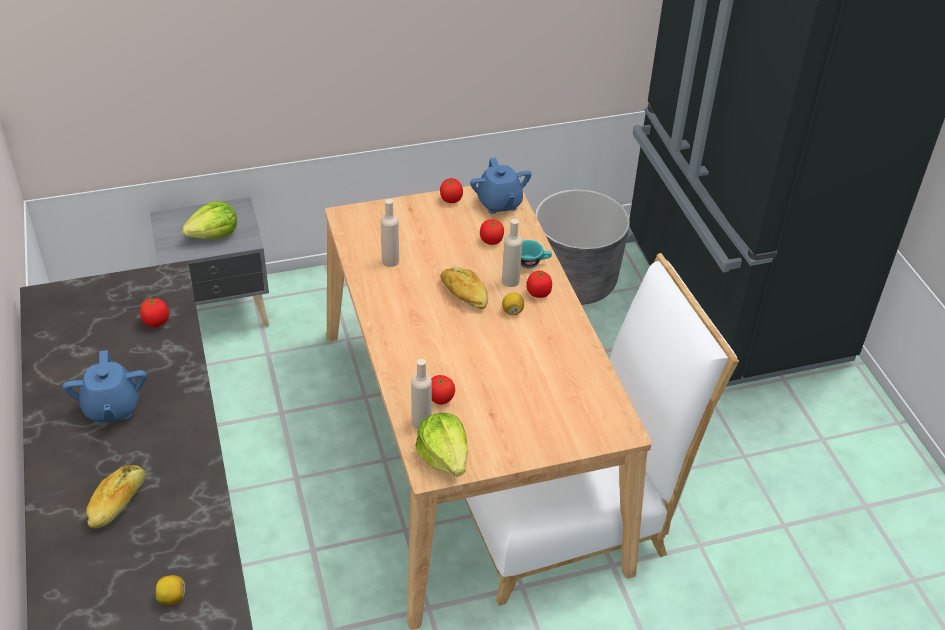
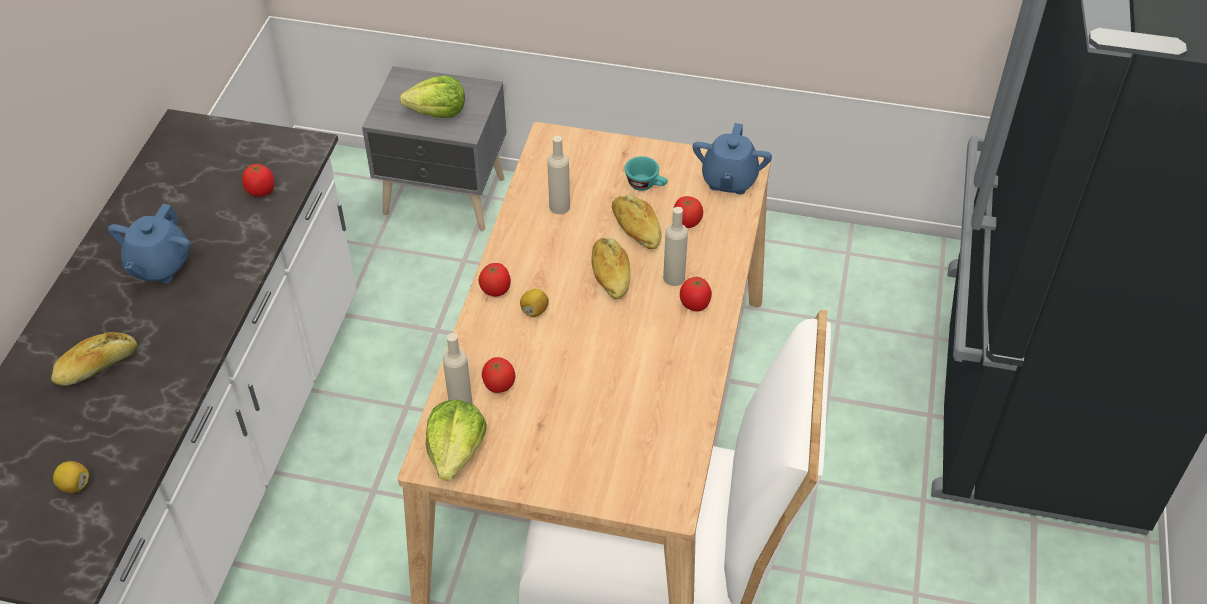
camera: 30 degrees right, 5 degrees up
(451, 200) = (677, 157): tomato -> tomato (496, 290)
(458, 258) = (635, 229): none -> bread
(512, 311) = (650, 314): lemon -> lemon (534, 311)
(532, 262) = (714, 264): turquoise cup -> turquoise cup (646, 185)
(574, 281) = (852, 301): grey planter -> none

